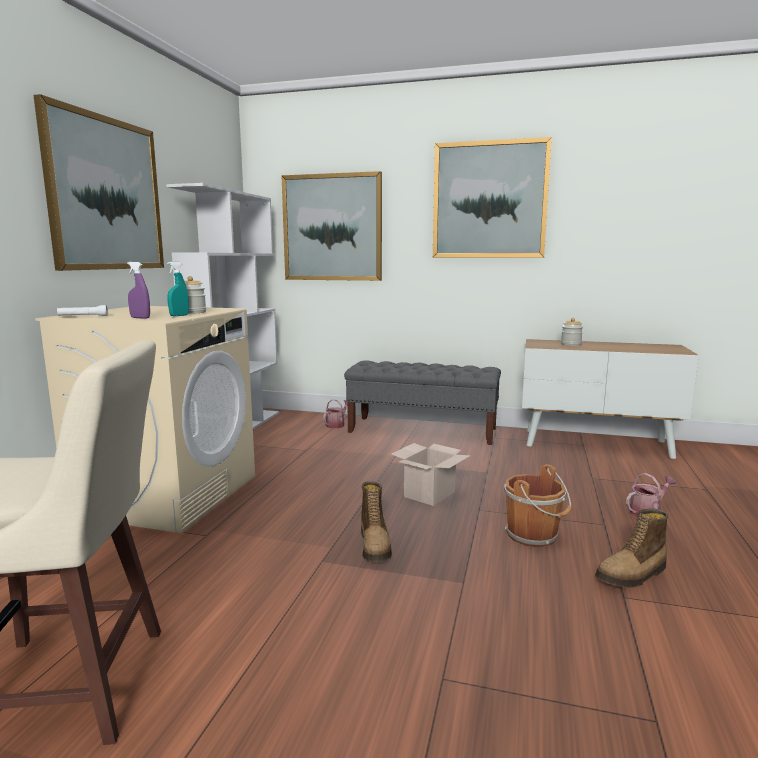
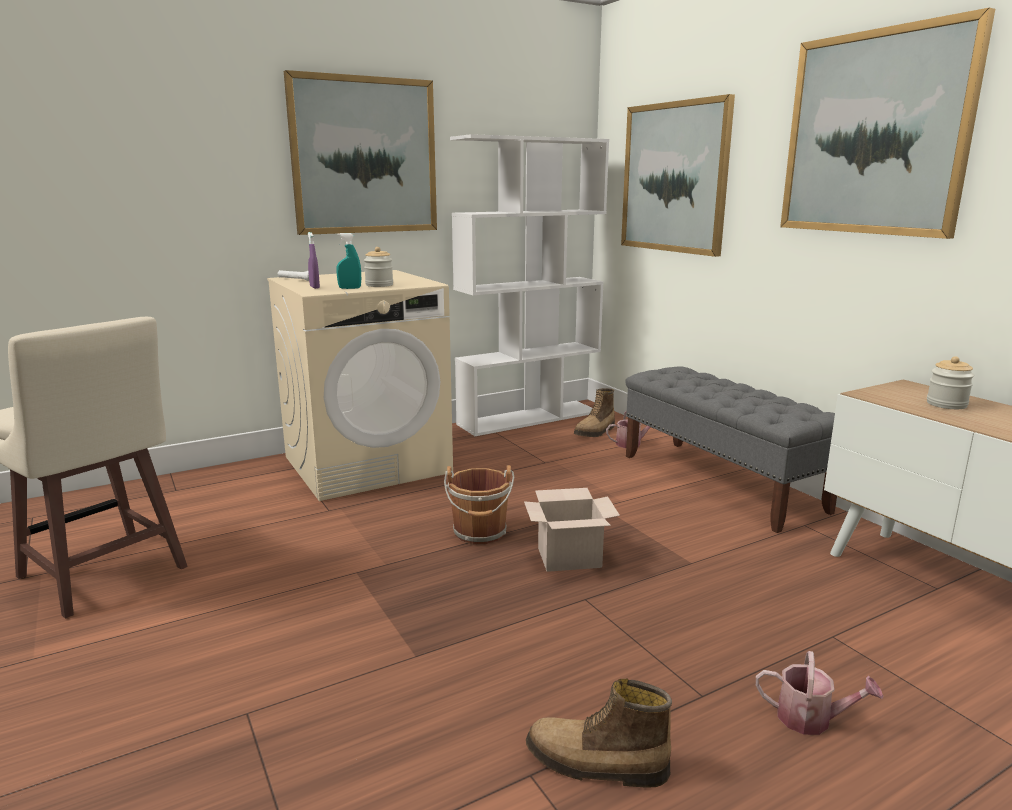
camera: 45 degrees right, 5 degrees up
(375, 545) = (418, 581): boot -> boot (595, 432)
(534, 536) = (582, 657): brown bucket -> brown bucket (480, 533)

